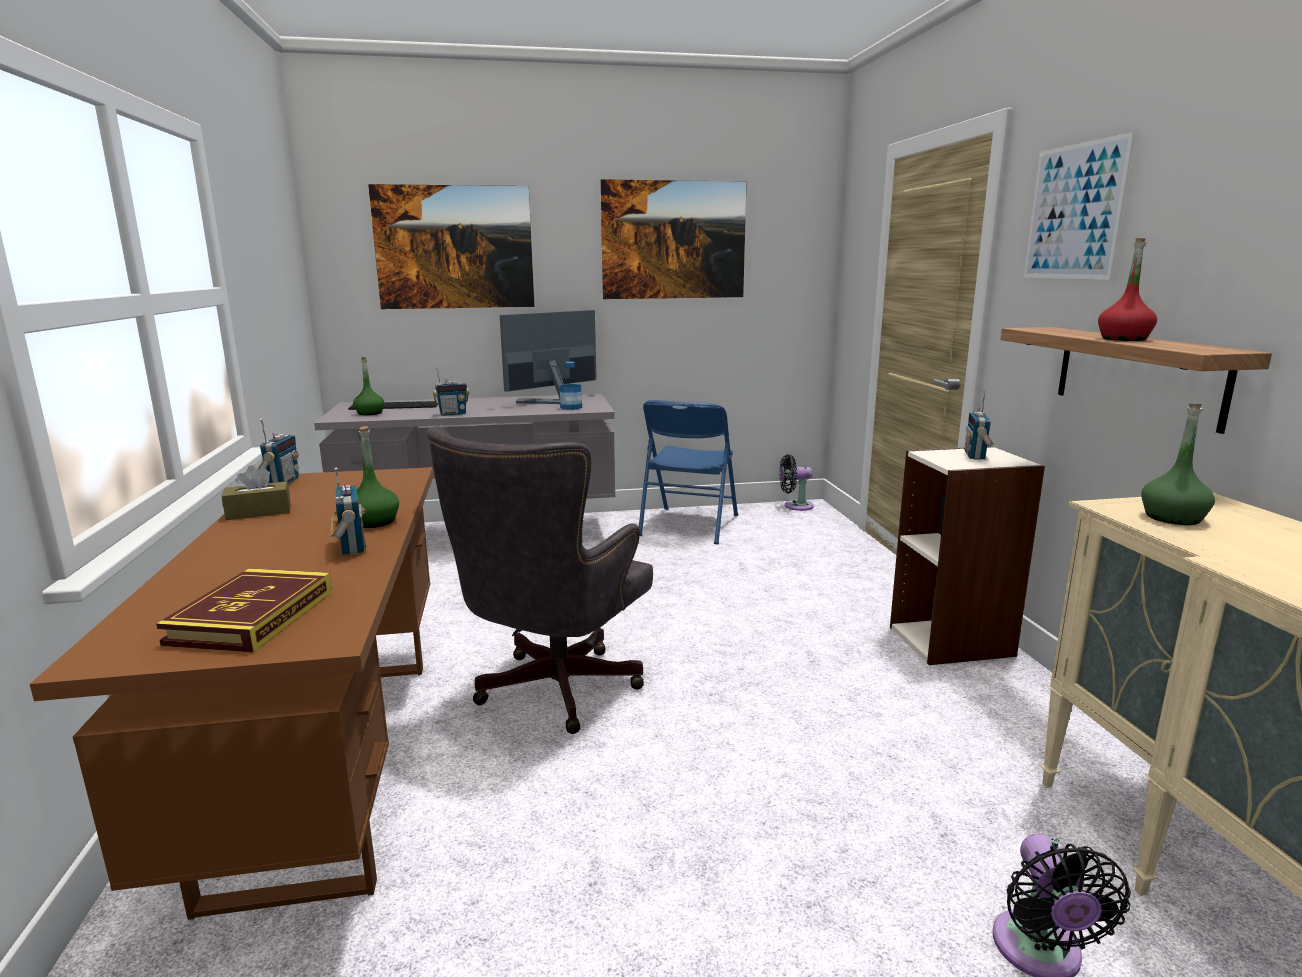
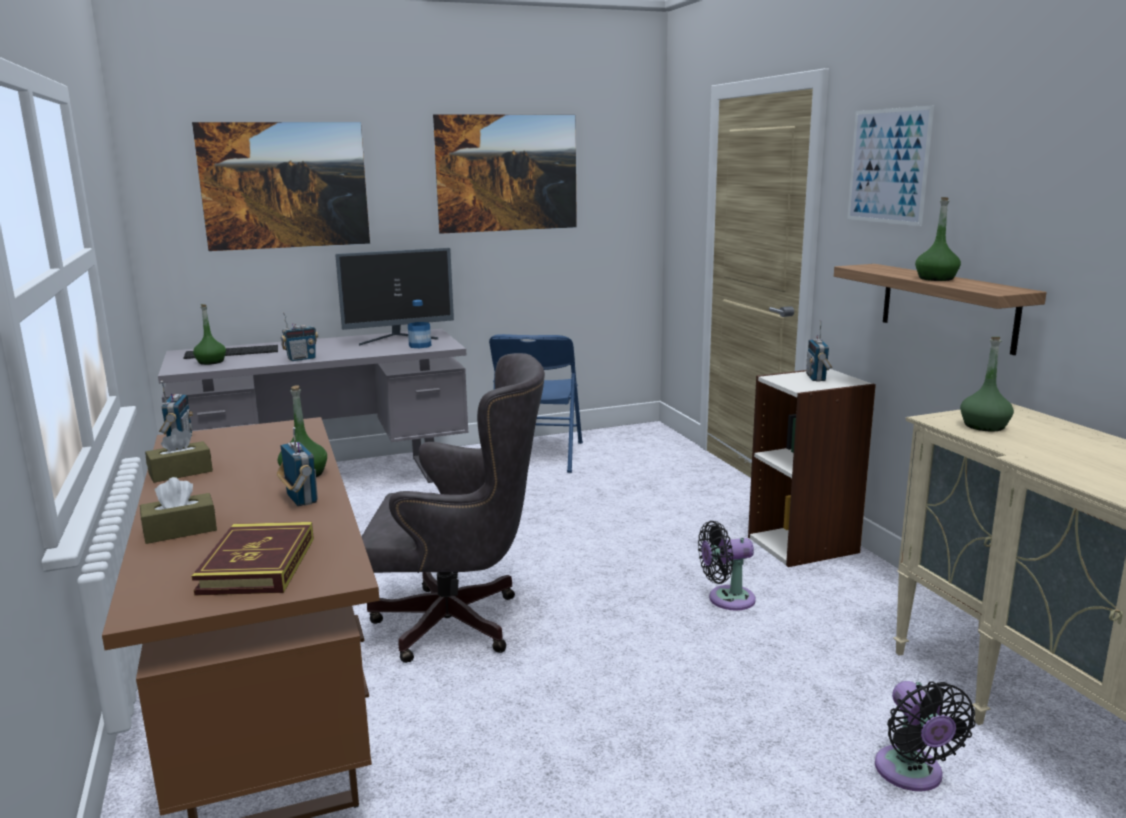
camera: 10 degrees left, 0 degrees up
(208, 571) = (180, 530): none -> brown tissue box
(554, 692) = (459, 623): grey office chair -> grey office chair turned 105 degrees counterclockwise
(555, 401) = (399, 339): monitor -> monitor turned 150 degrees counterclockwise
(795, 506) = (635, 430): black fan -> black fan (726, 599)
(1123, 339) = (936, 279): red bottle -> green bottle

